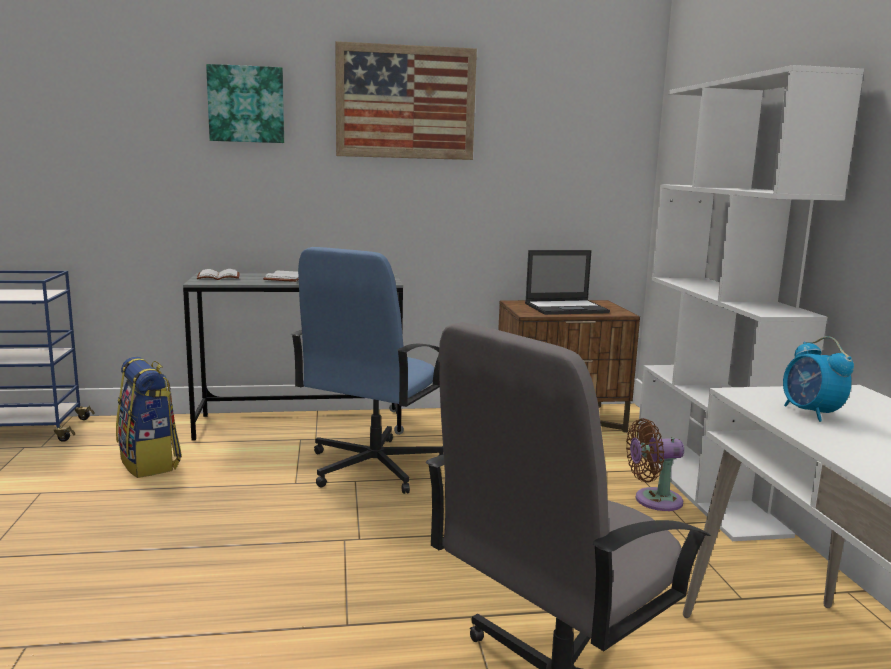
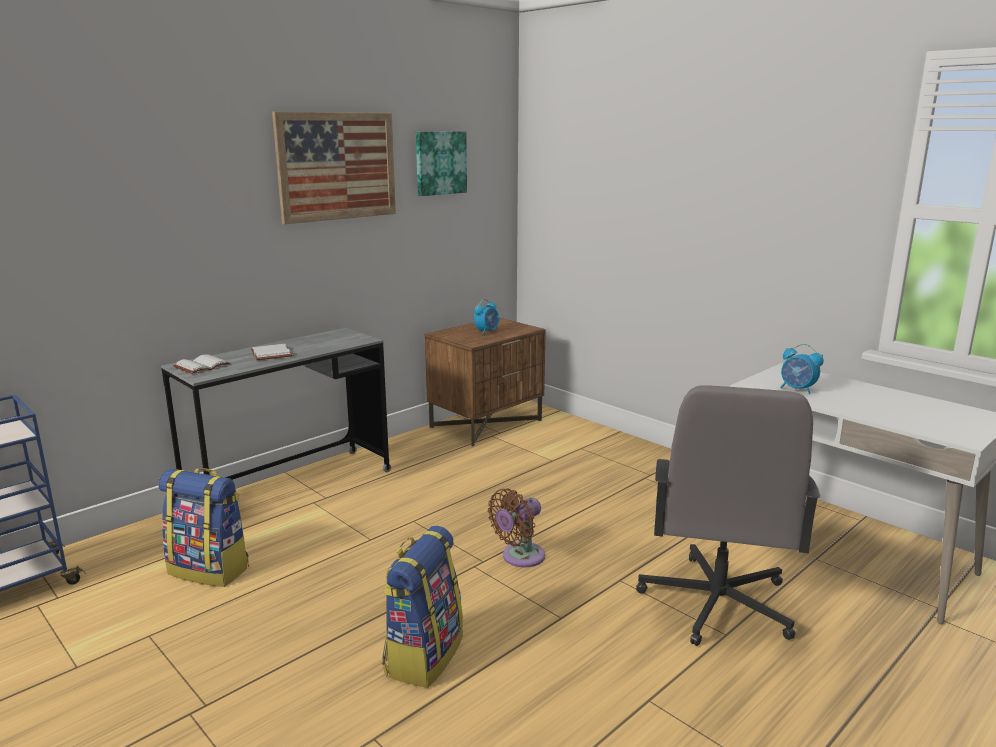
camera: 35 degrees left, 5 degrees up
(175, 596) = (423, 655): none -> backpack
(246, 104) = (192, 181): picture -> picture (440, 163)
(373, 467) = (409, 505): blue office chair -> none
(567, 308) = (487, 331): laptop -> alarm clock
(653, 500) = (617, 466): brown fan -> brown fan (520, 557)
(706, 488) = (634, 447): white bookcase -> none

